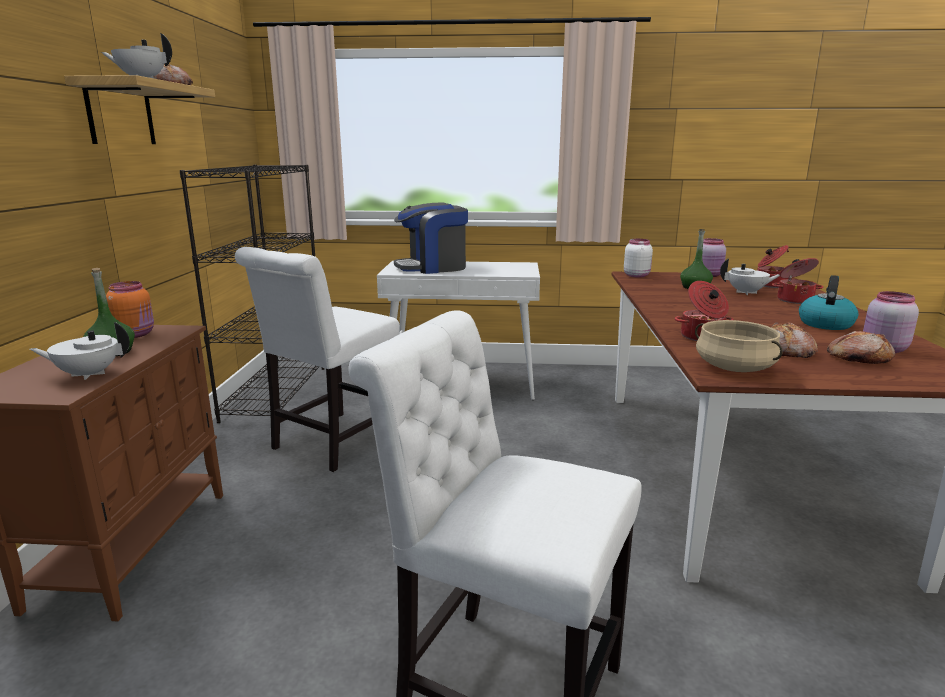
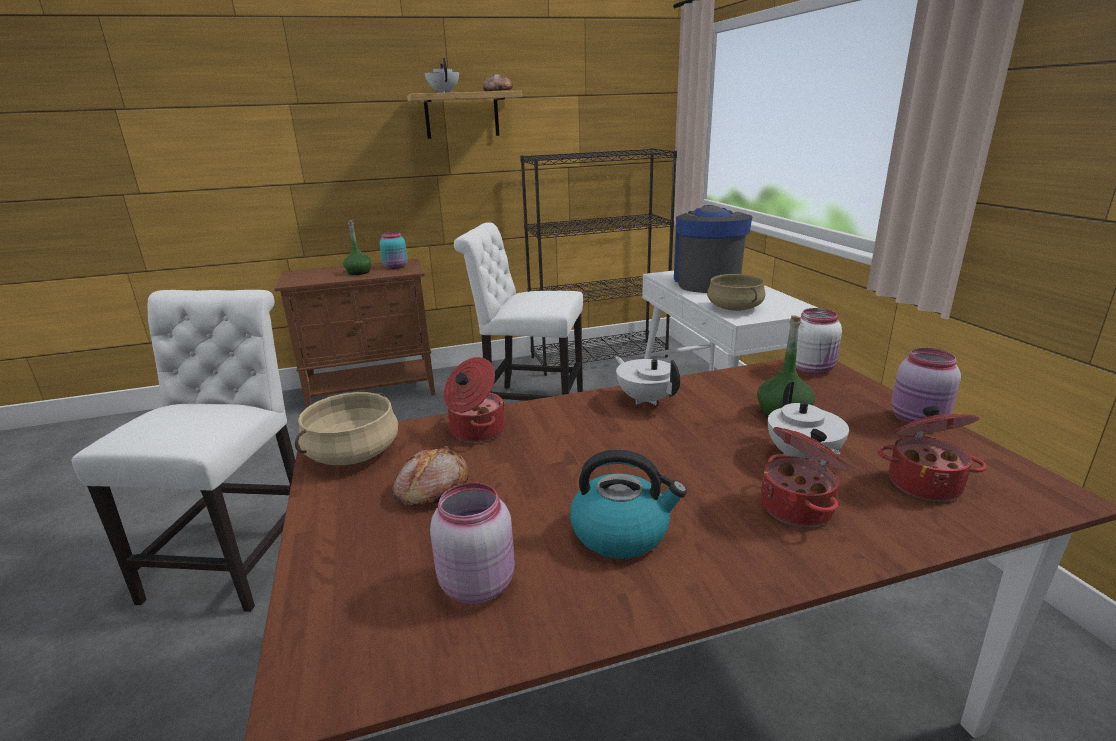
camera: 70 degrees right, 5 degrees up
(88, 374) = (319, 279): white teapot -> white teapot (646, 399)
(135, 334) = (396, 267): orange jar -> turquoise jar
(432, 267) = (707, 282): coffee machine -> coffee machine turned 45 degrees clockwise
(504, 272) = (734, 308): none -> beige cooking pot
(858, 358) = (413, 549): bread -> none

